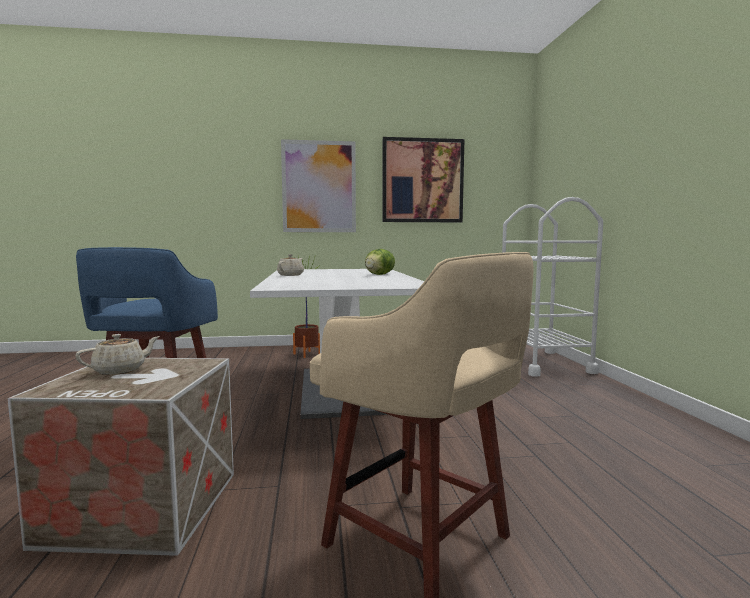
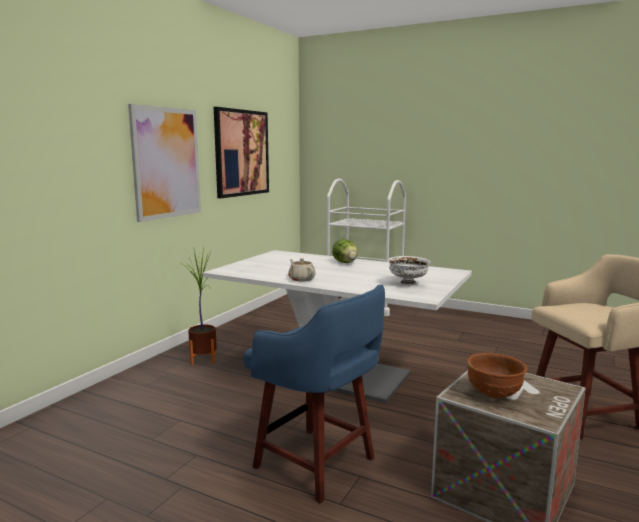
camera: 55 degrees left, 5 degrees up
(120, 370) = (494, 395): beige teapot -> brown bowl
(325, 284) = (408, 283): none -> white bowl

